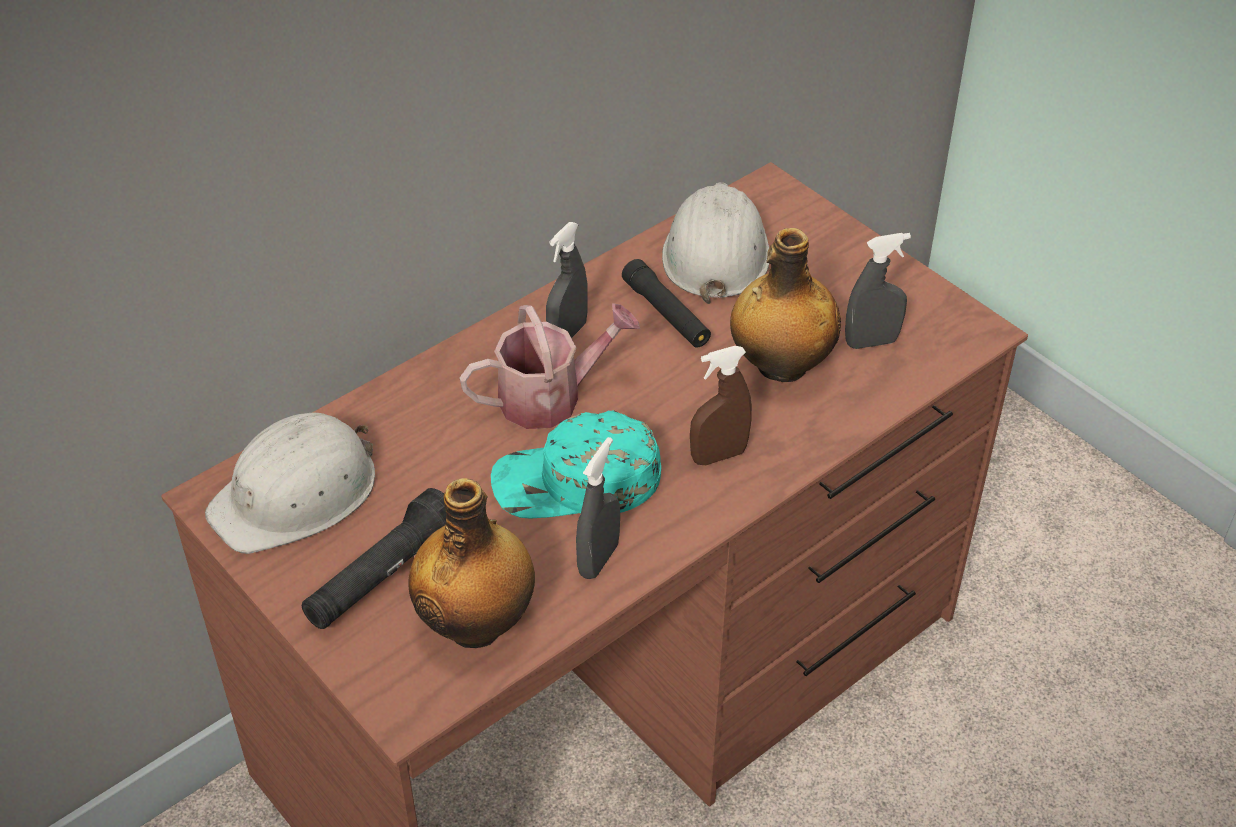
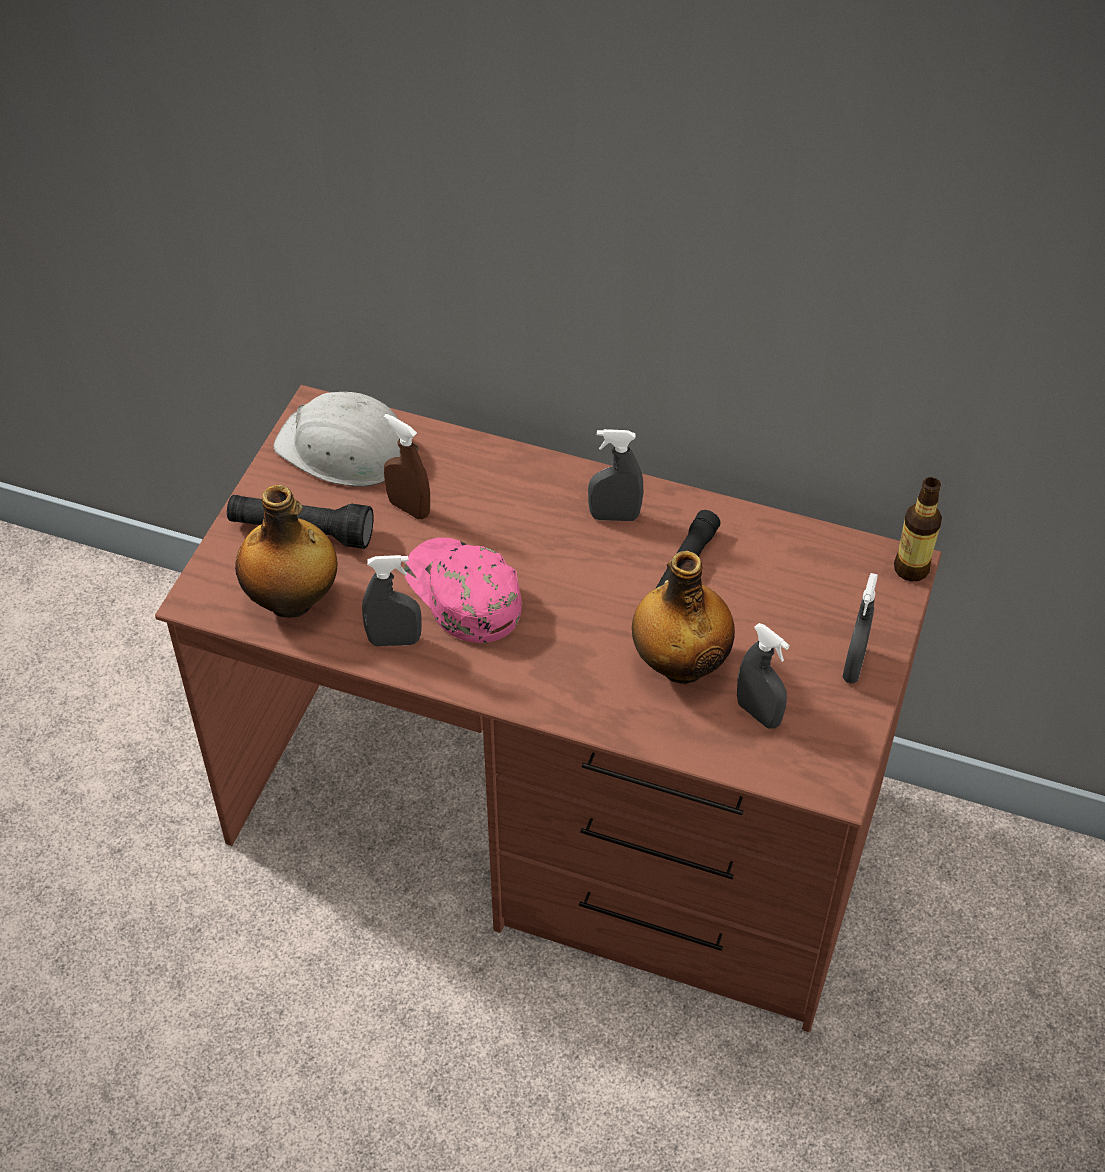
camera: 60 degrees right, 5 degrees up
(550, 397) = (538, 538): watering can -> none
(576, 482) = (462, 593): turquoise cap -> pink cap
(715, 252) = (786, 564): white hard hat -> none
(718, 455) = (549, 666): brown spray bottle -> brown spray bottle (409, 508)
(777, 185) = (911, 569): none -> bottle
(858, 263) = (853, 666): none -> grey spray bottle

